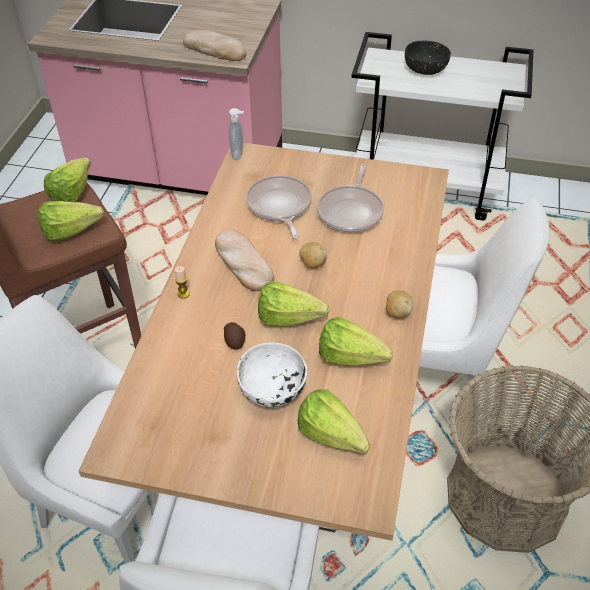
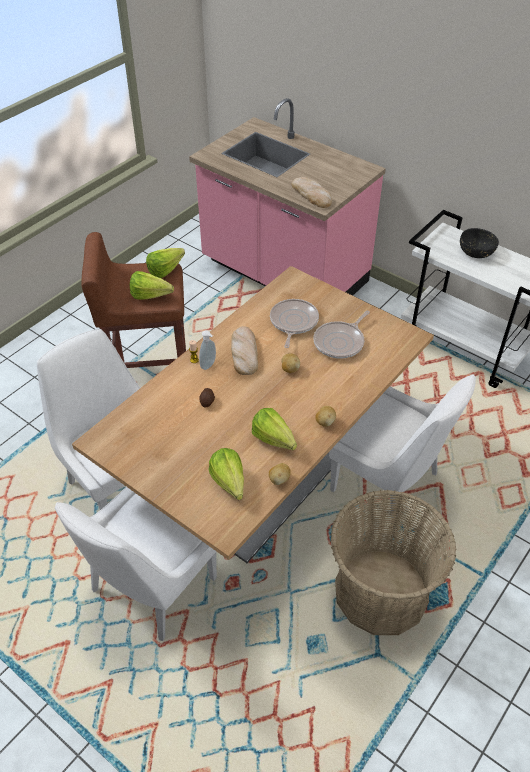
camera: 25 degrees right, 0 degrees up
(238, 155) = (288, 277): soap dispenser -> soap dispenser (209, 365)
(272, 389) = (211, 440): white bowl -> none
(294, 321) = (253, 402): lettuce -> none
(391, 406) = (279, 479): none -> potato

